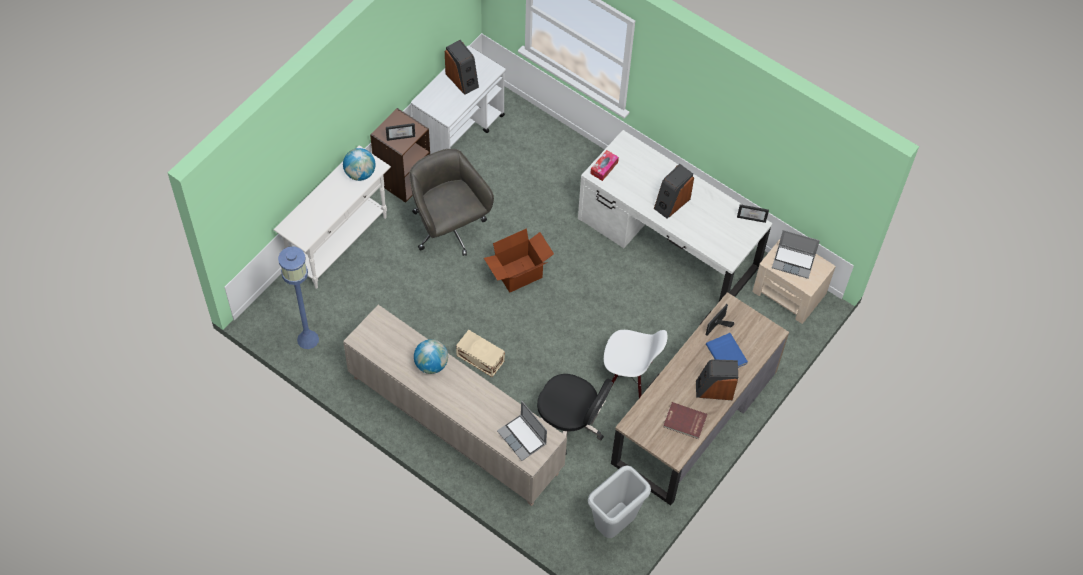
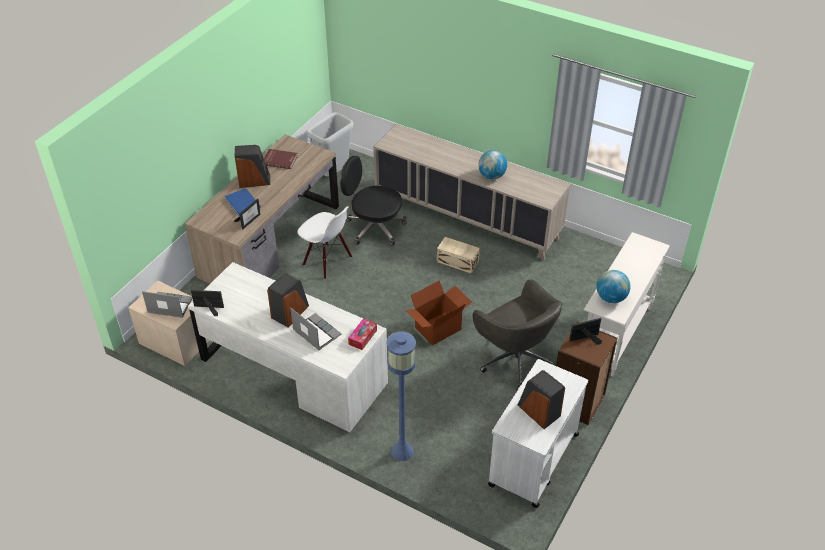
camera: 175 degrees right, 15 degrees down
(307, 339) = (609, 260): blue floor lamp -> blue floor lamp (402, 451)
(522, 438) = (407, 142): laptop -> laptop (316, 333)
(629, 377) = (327, 261): white chair -> white chair turned 150 degrees counterclockwise

